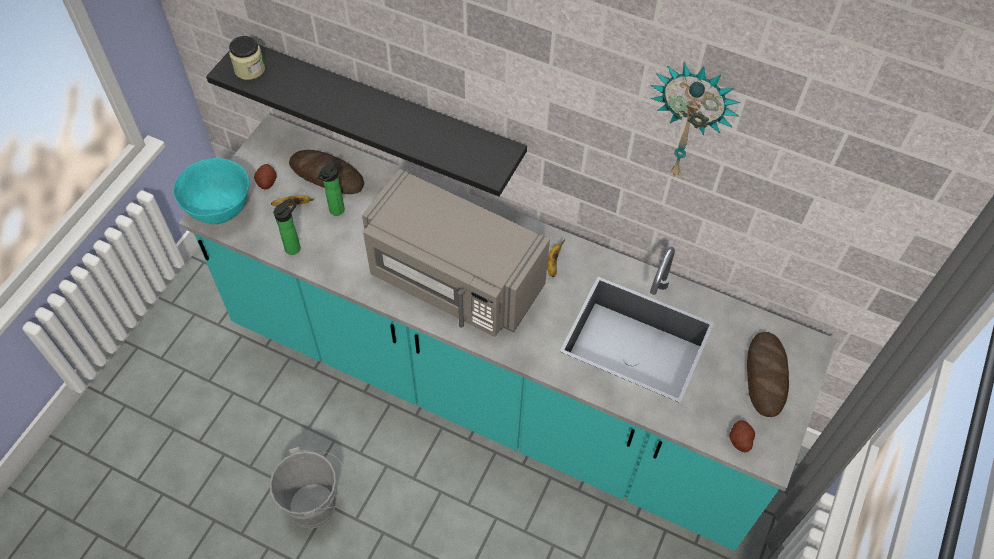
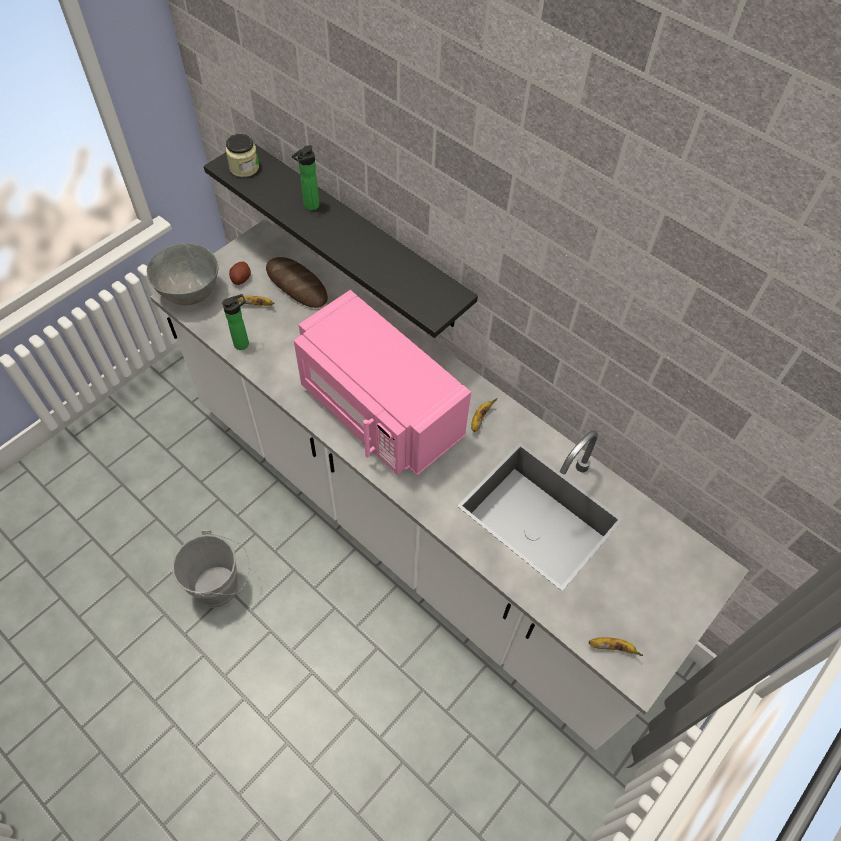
camera: 15 degrees right, 0 degrees up
(220, 209) = (191, 293): turquoise bowl -> grey bowl
(335, 211) = (292, 320): bottle -> bottle (309, 206)
(453, 280) = (378, 411): grey microwave -> pink microwave
(494, 389) = (414, 525): turquoise counter -> white counter
(690, 120) = (634, 300): wall clock -> none
(740, 440) = (612, 647): potato -> banana
(765, 376) = (660, 588): bread -> none

